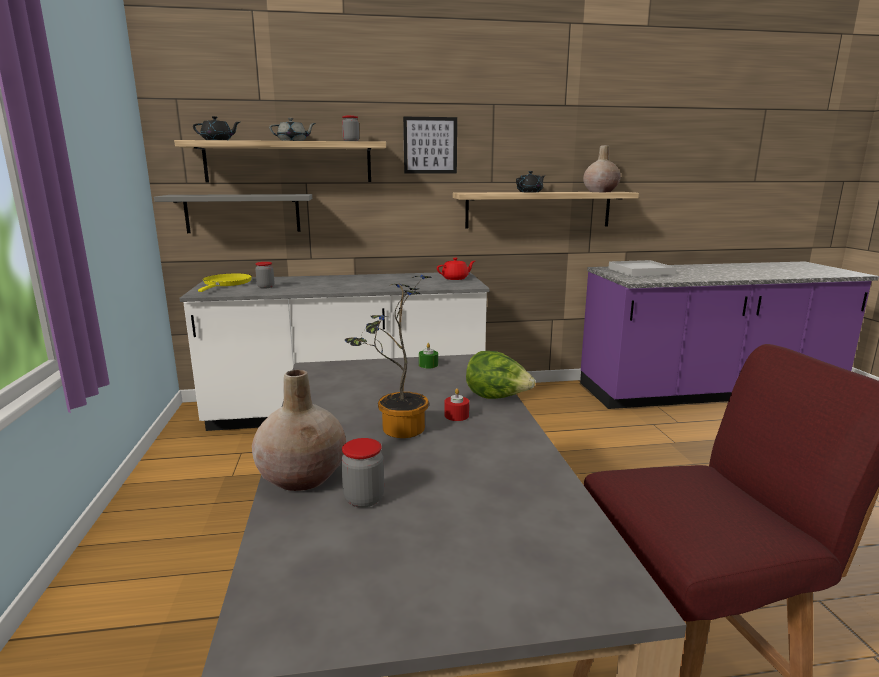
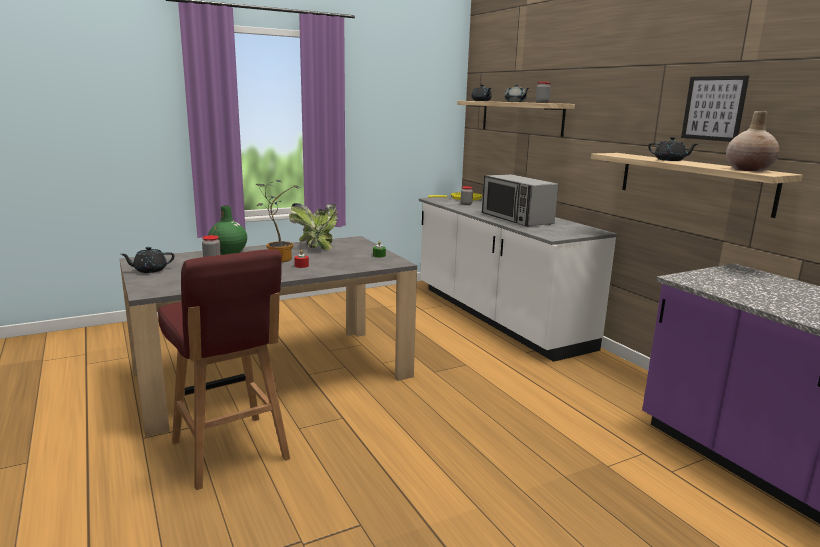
camera: 70 degrees right, 0 degrees up
(243, 213) = (496, 152): grey shelf -> none
(303, 477) = (228, 252): beige vase -> green vase
(346, 395) = (317, 248): none -> potted plant
(378, 283) = (516, 219): none -> microwave
(406, 598) = (150, 270): none -> black teapot
(430, 145) = (606, 106): picture -> picture (713, 108)
(455, 278) = (573, 232): red teapot -> none
(497, 398) = (332, 271): lettuce -> none
(641, 271) = (755, 282): white tray -> none

